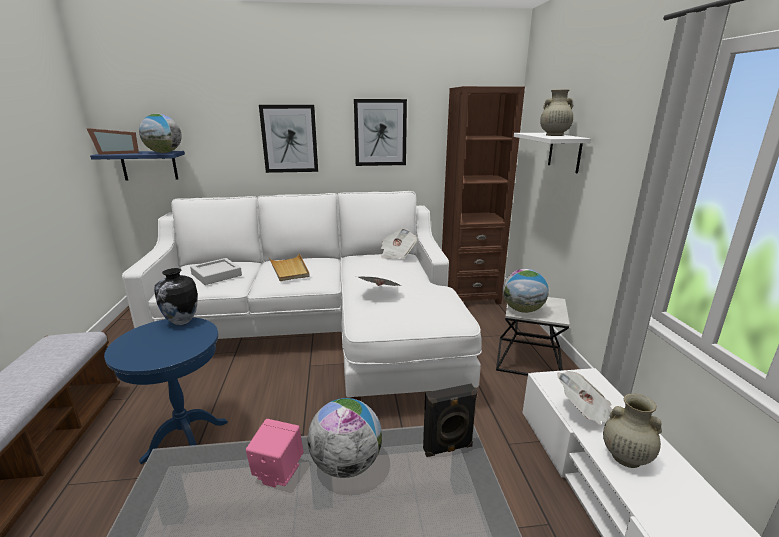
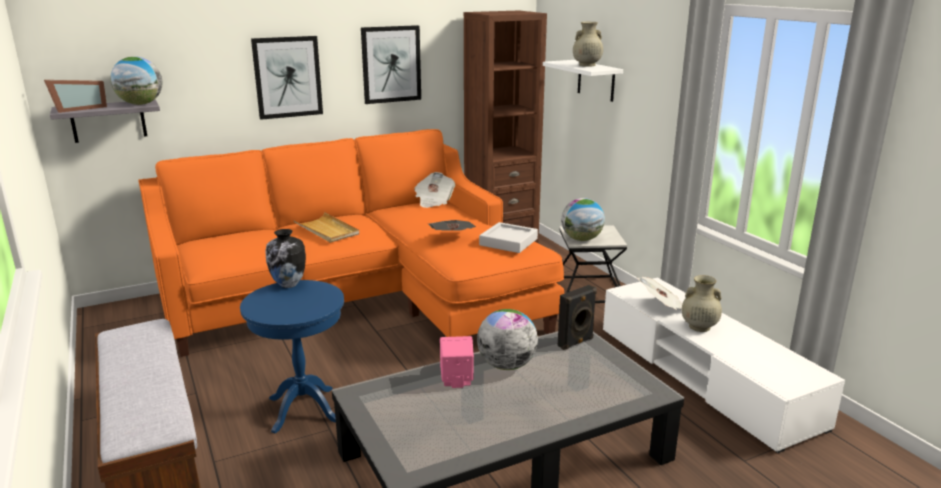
camera: 20 degrees left, 0 degrees up
(149, 165) = (108, 121): blue shelf -> grey shelf
(216, 275) = (247, 246): grey tray -> grey tray (508, 242)
(322, 331) = (362, 299): white sofa -> orange sofa

